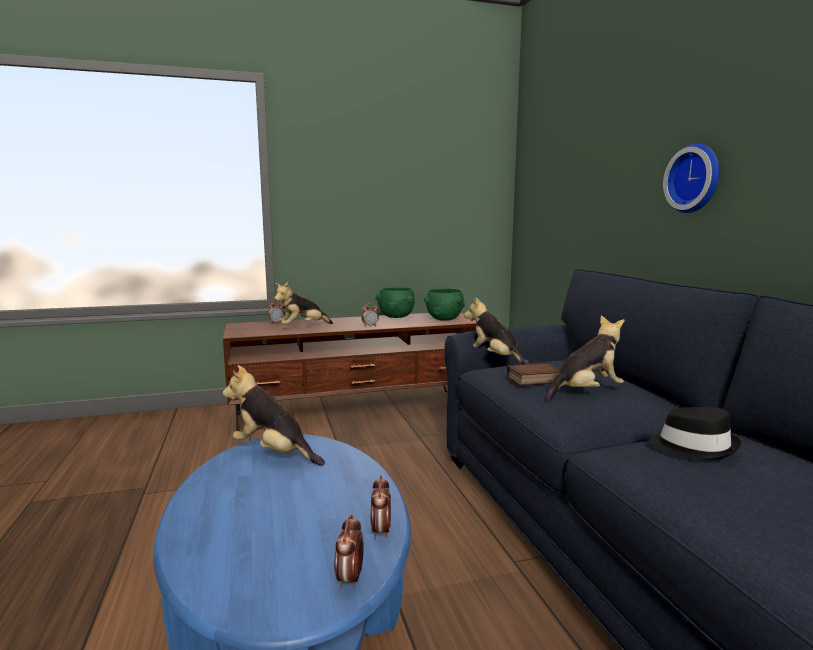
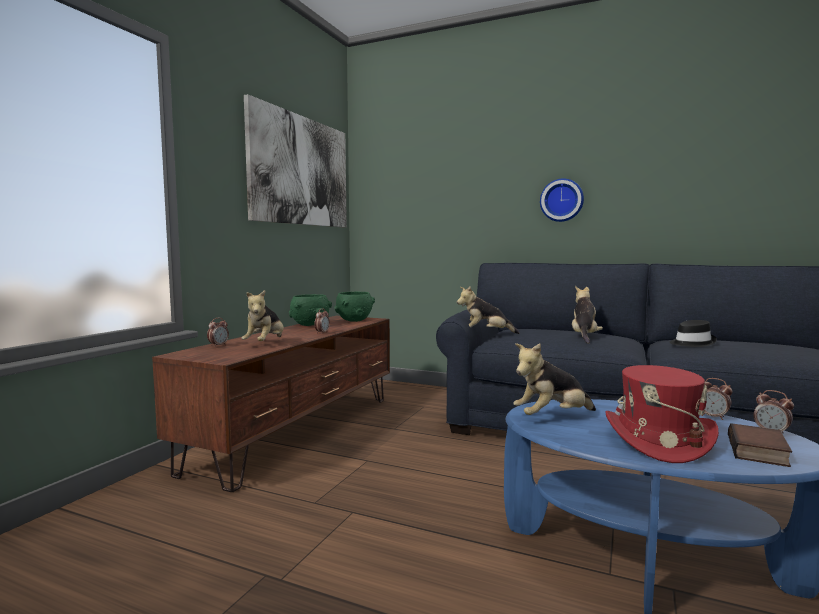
camera: 50 degrees left, 5 degrees down
(246, 510) = (657, 440): none -> red hat
(428, 163) = (300, 171): none -> picture
(534, 380) = (550, 337): book -> book (760, 452)

